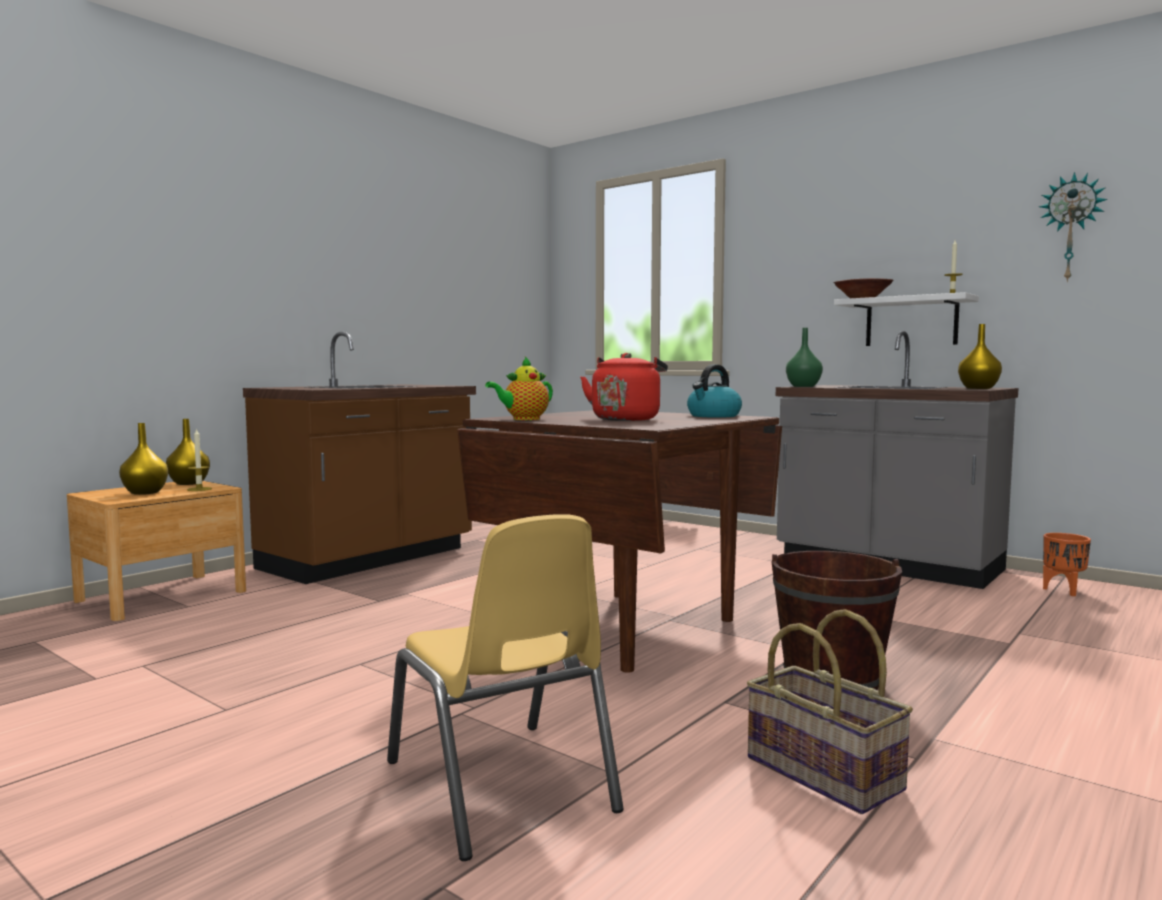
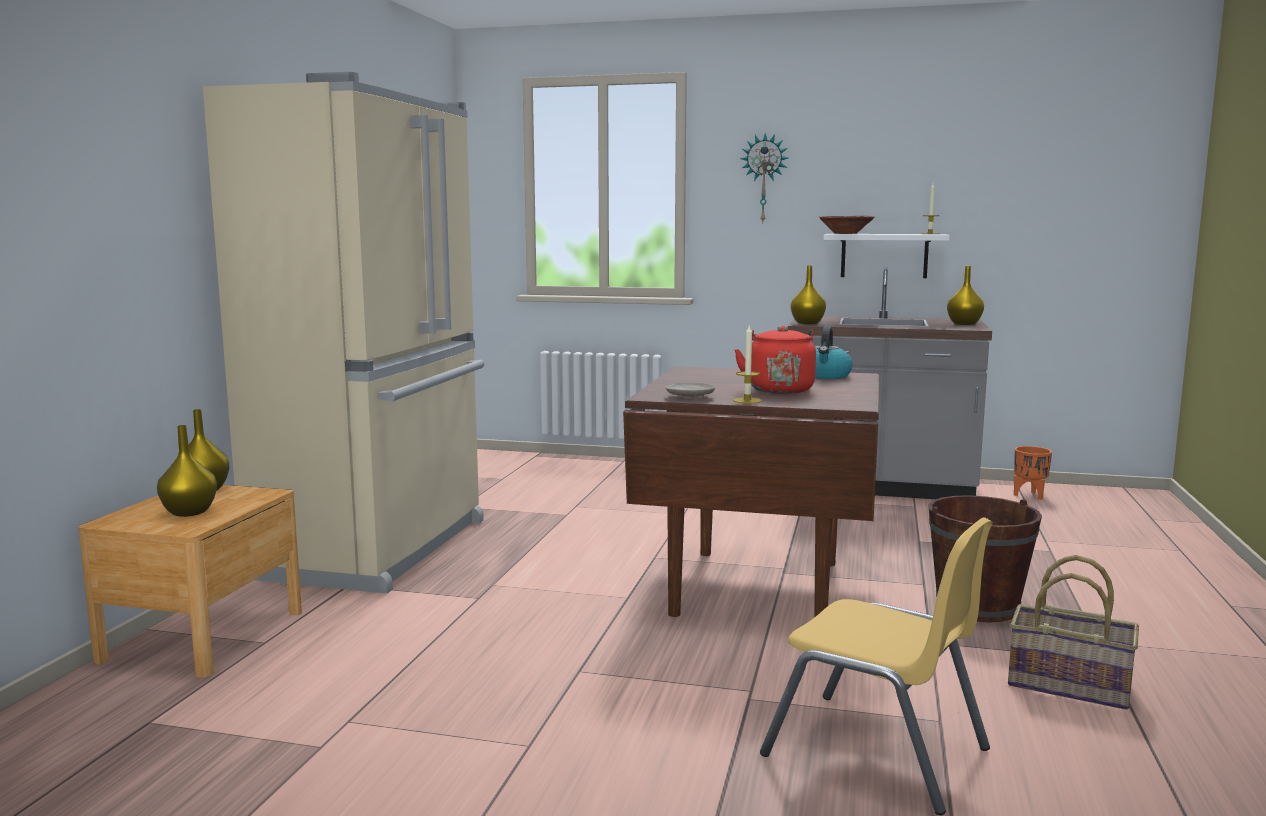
camera: 25 degrees left, 5 degrees up
(199, 489) = (246, 498): candle -> candle (747, 401)
(369, 559) = (379, 548): brown counter -> beige fridge
(523, 419) = (689, 397): teapot -> beige plate
(803, 386) = (807, 323): green vase -> yellow vase
(1071, 228) = (1025, 178): wall clock -> wall clock (764, 178)

